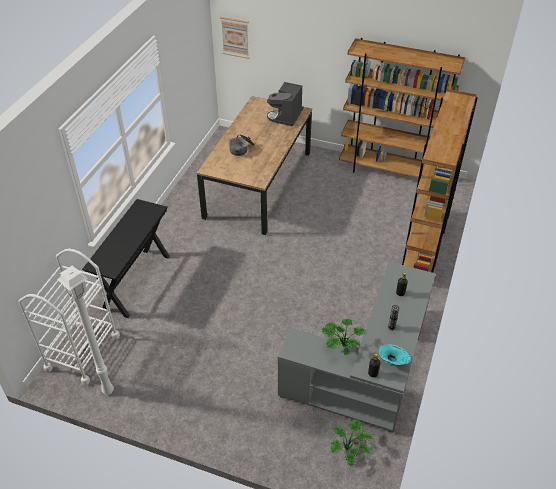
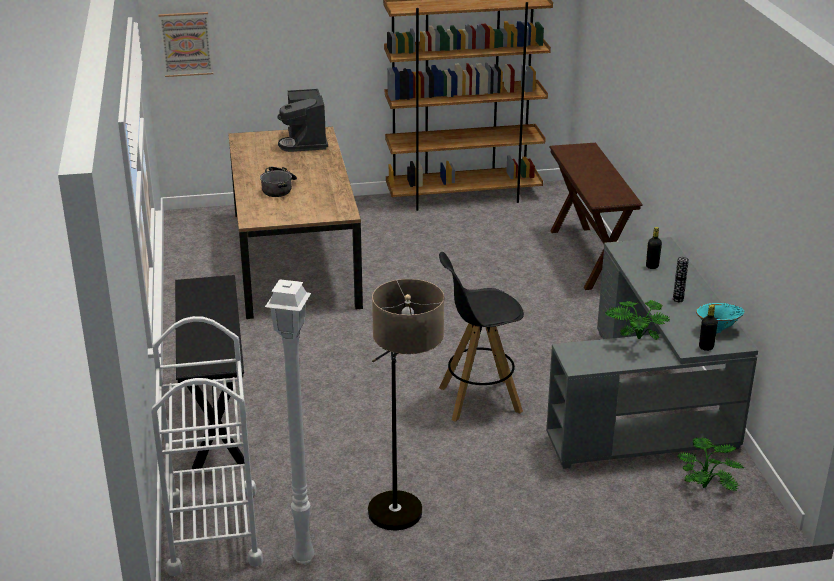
camera: 30 degrees left, 15 degrees down
(168, 394) = (402, 526): none -> floor lamp
(274, 327) = (478, 399): none -> black stool
(424, 246) = (587, 257): brown bookcase -> brown console table

